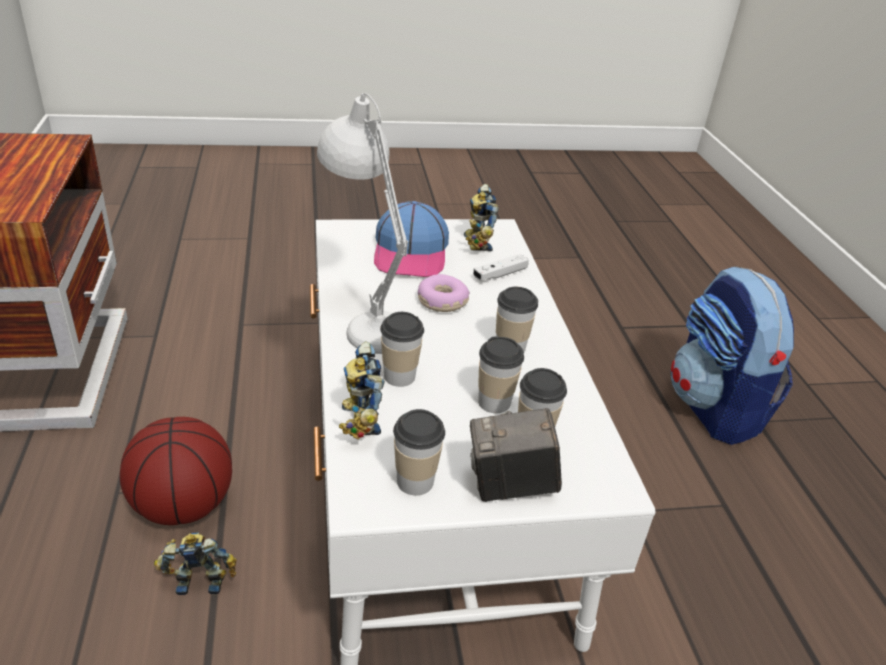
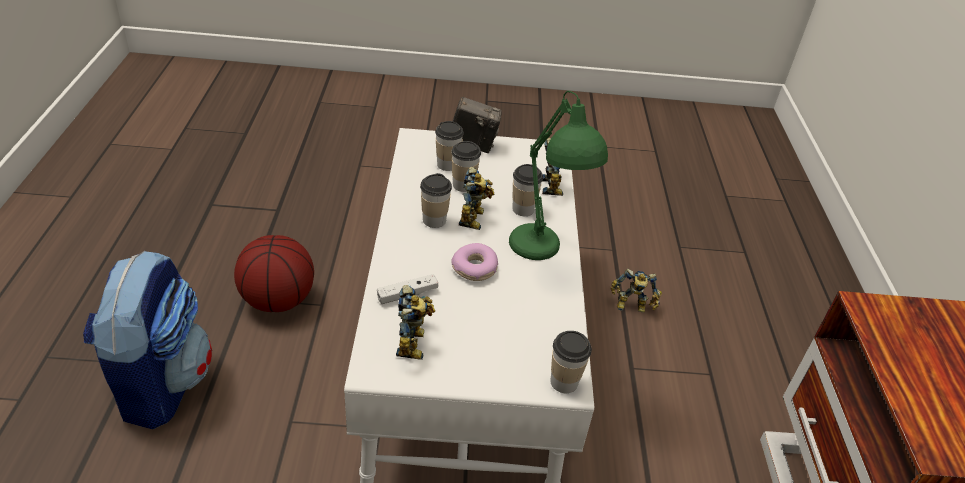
camera: 170 degrees left, 5 degrees up
(182, 506) = (658, 356): basketball -> basketball (278, 300)
(366, 319) = (543, 257): white table lamp -> green table lamp
(411, 253) = (490, 333): cap -> none
(415, 481) = (523, 153): cup -> cup (564, 382)
(461, 356) = (475, 218): none -> toy robot

